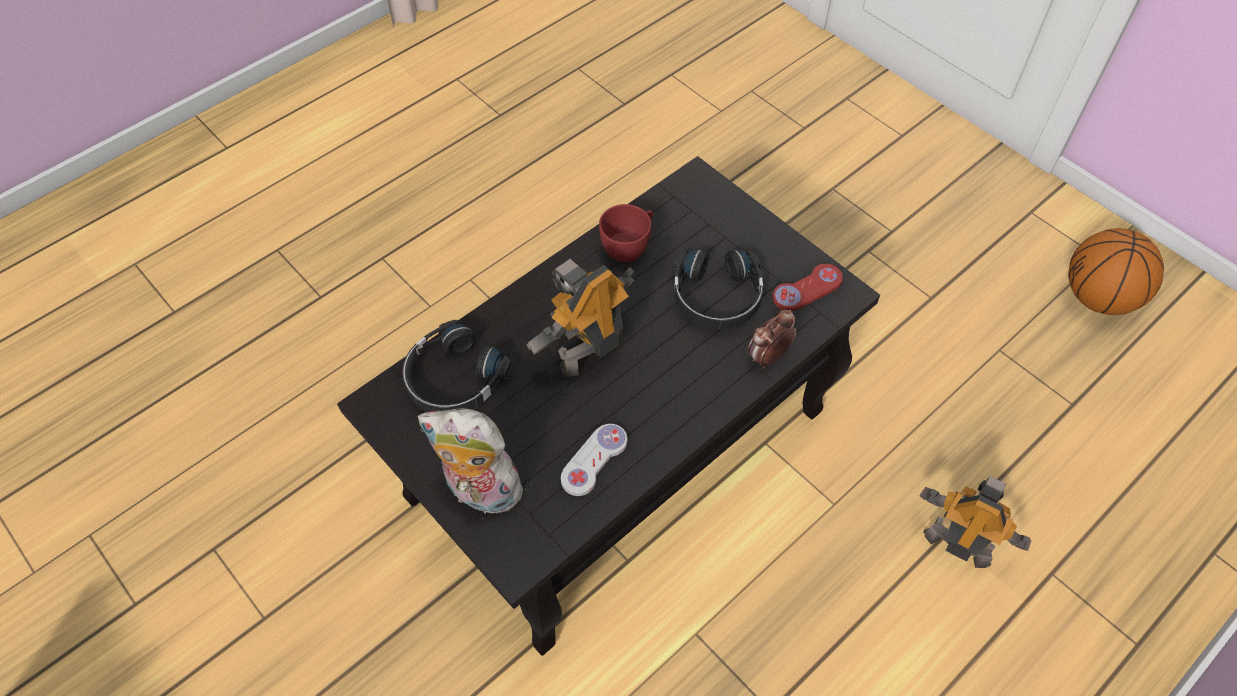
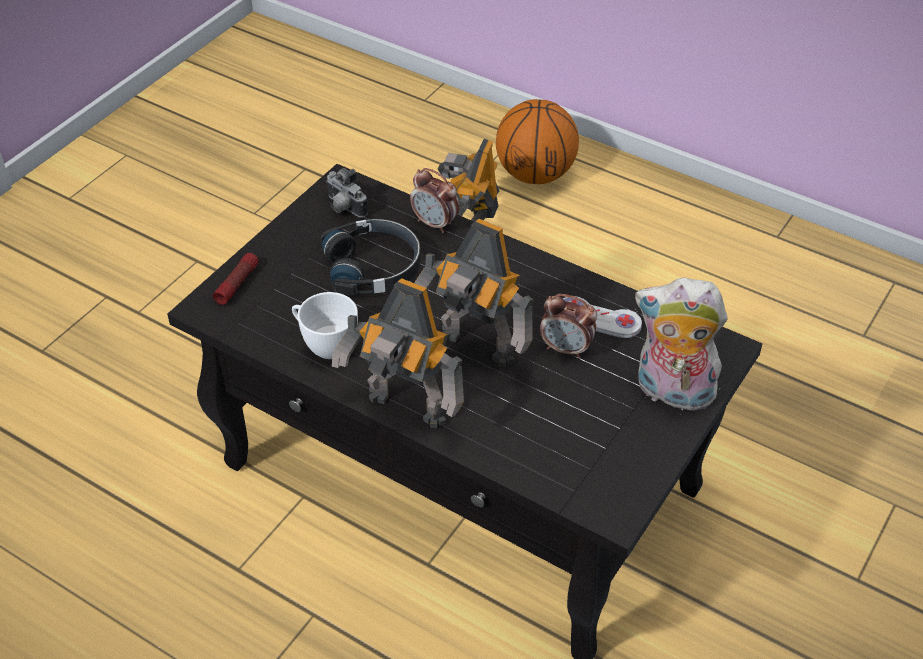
camera: 105 degrees left, 10 degrees down
(453, 380) = (554, 450): black headphones -> none
(479, 492) = (671, 393): plush toy -> plush toy turned 105 degrees clockwise
(536, 288) = (405, 411): none -> toy robot
(564, 422) = (566, 349): none -> alarm clock
(629, 248) = (325, 344): red cup -> white cup
(720, 201) = (237, 284): none -> flashlight
(807, 289) = (344, 208): red game controller -> camera
(1097, 297) = (178, 155): basketball -> basketball (535, 175)

